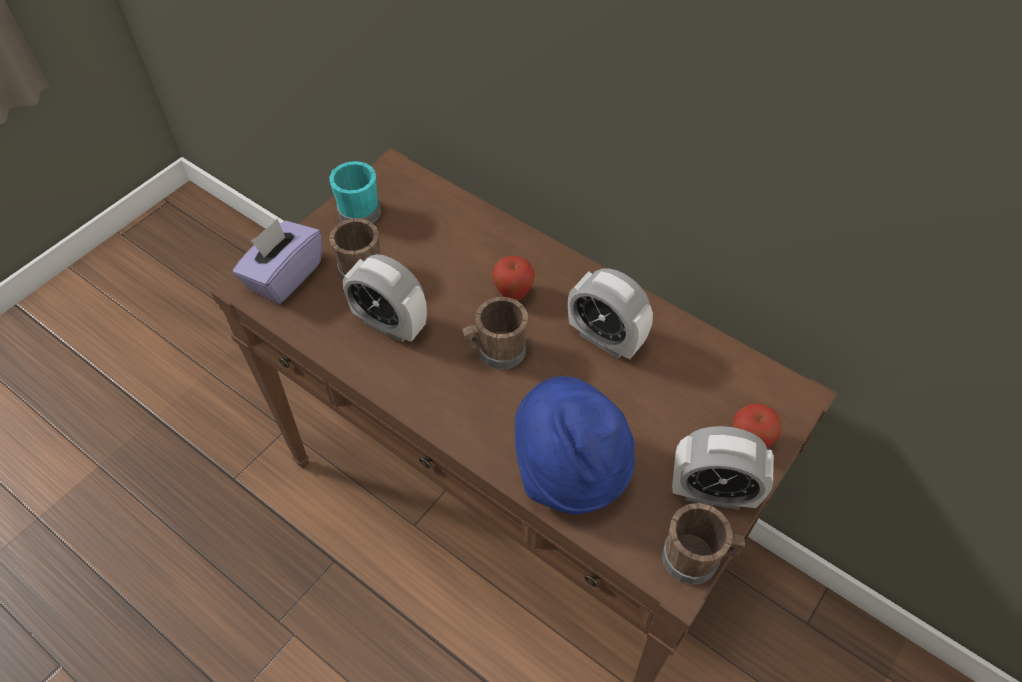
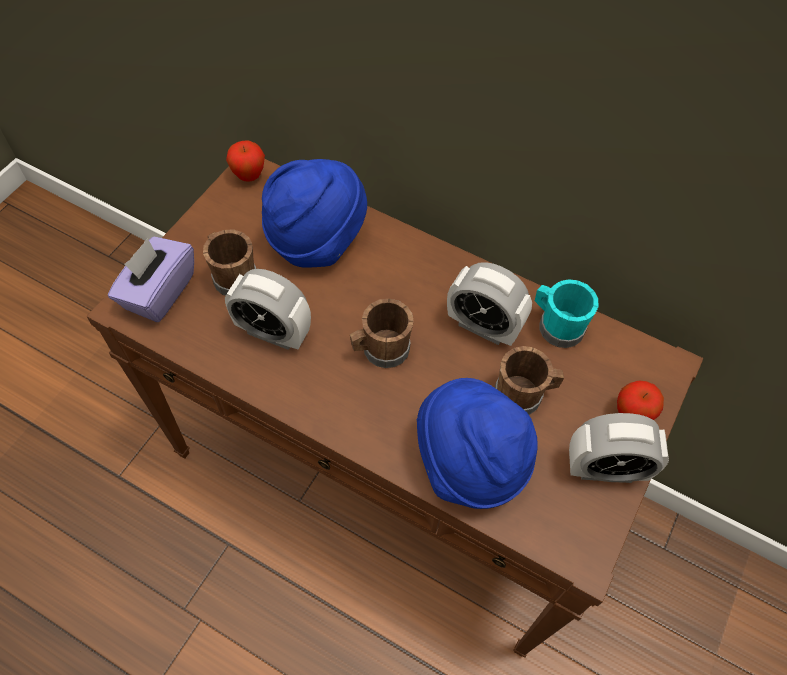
camera: 10 degrees left, 5 degrees up
(356, 210) = (220, 216): turquoise mug -> turquoise mug (556, 325)
(448, 240) = (316, 239): none -> blue hat
(513, 293) = (388, 289): apple -> apple (249, 176)
(697, 558) = (600, 535): brown mug -> brown mug (523, 395)

